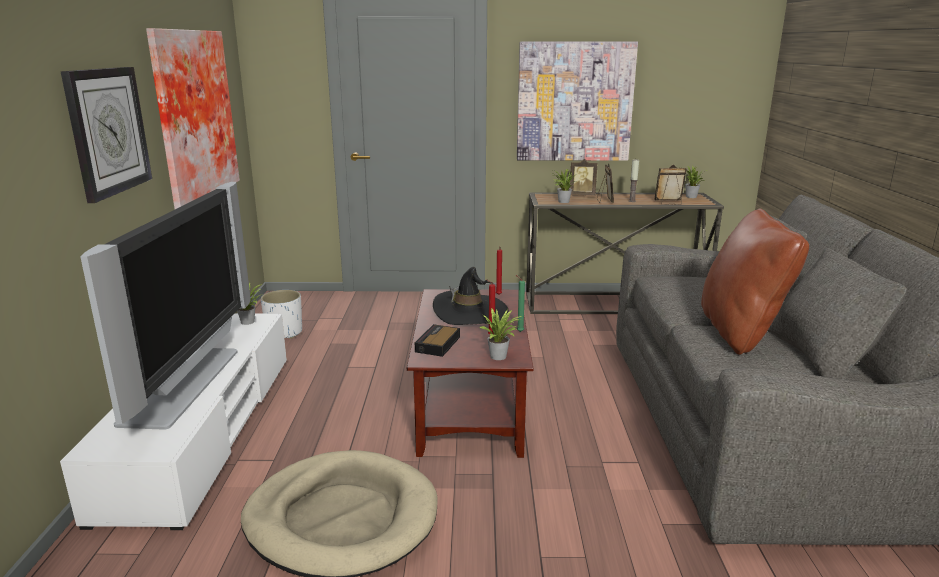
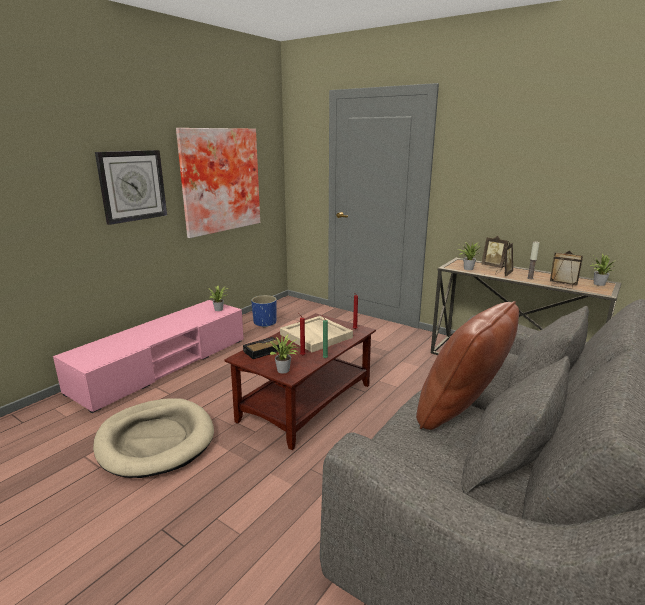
camera: 35 degrees right, 0 degrees up
(186, 385) = (144, 335): television -> none
(204, 429) = (163, 365): white tv stand -> pink tv stand
(285, 332) = (265, 323): white planter -> blue planter
(470, 312) = (317, 336): black hat -> beige tray
(574, 102) = (501, 187): picture -> none

